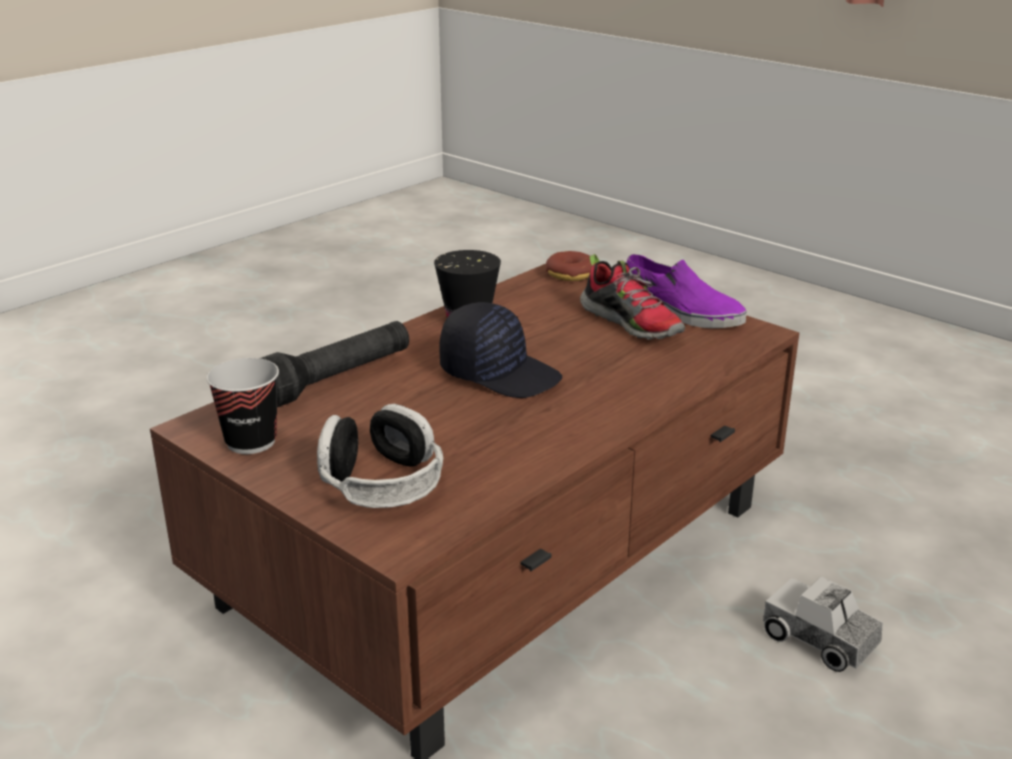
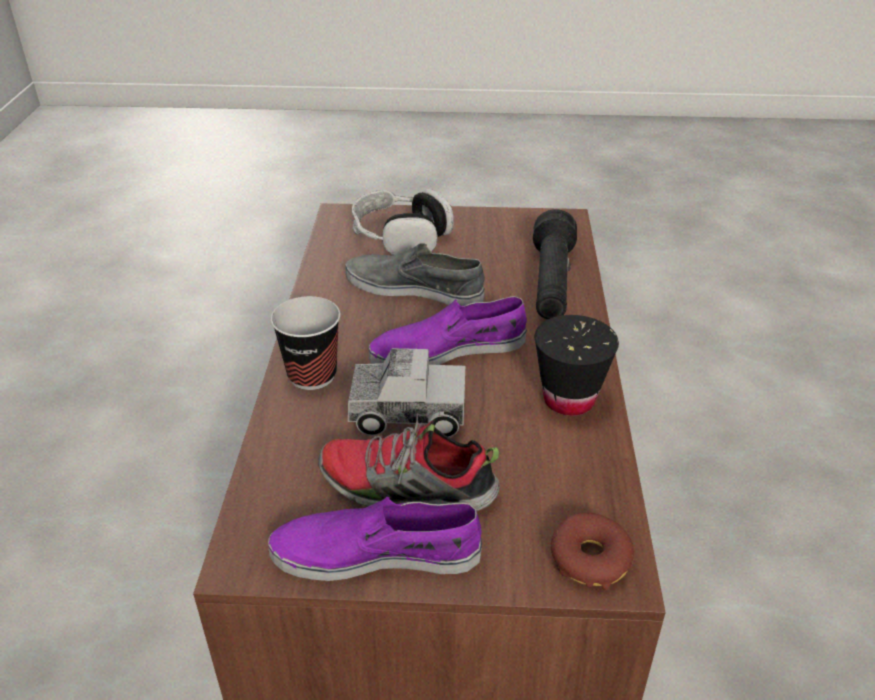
camera: 140 degrees right, 10 degrees up
(251, 442) = (515, 225): cup -> cup (312, 375)
(452, 425) = (414, 288): none -> grey shoe
(500, 373) = (447, 349): black cap -> purple shoe
(819, 640) = (130, 569): toy truck -> toy truck (407, 413)

